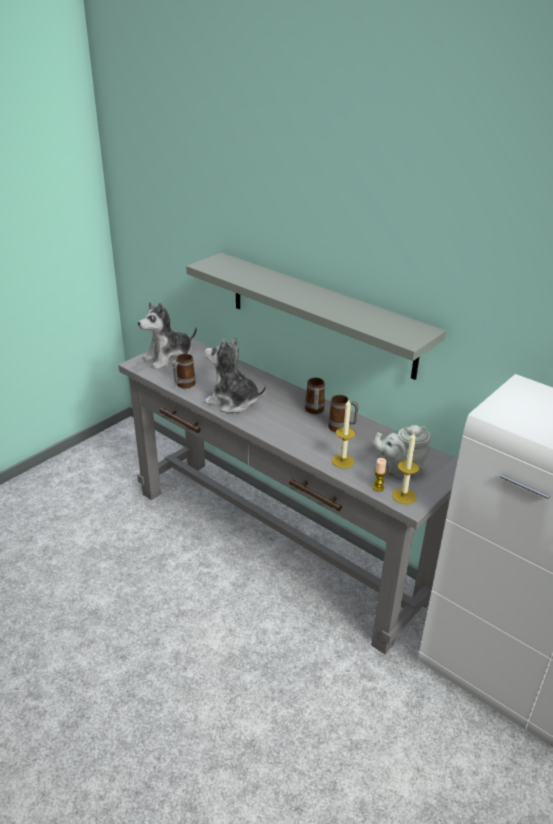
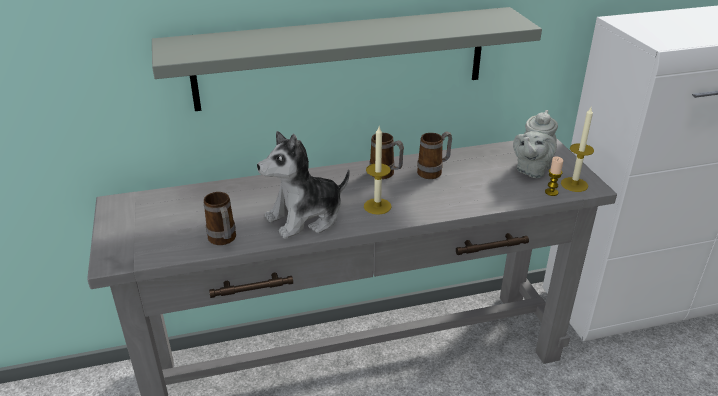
camera: 55 degrees left, 0 degrees up
(169, 358) = (140, 228): plush toy -> none
(343, 461) = (491, 193): candle -> candle (377, 206)

